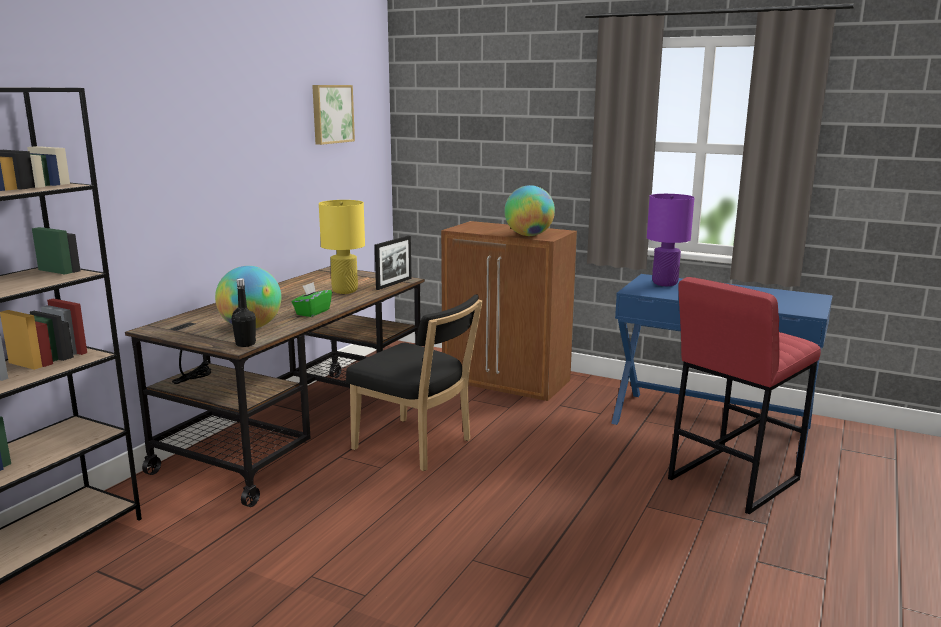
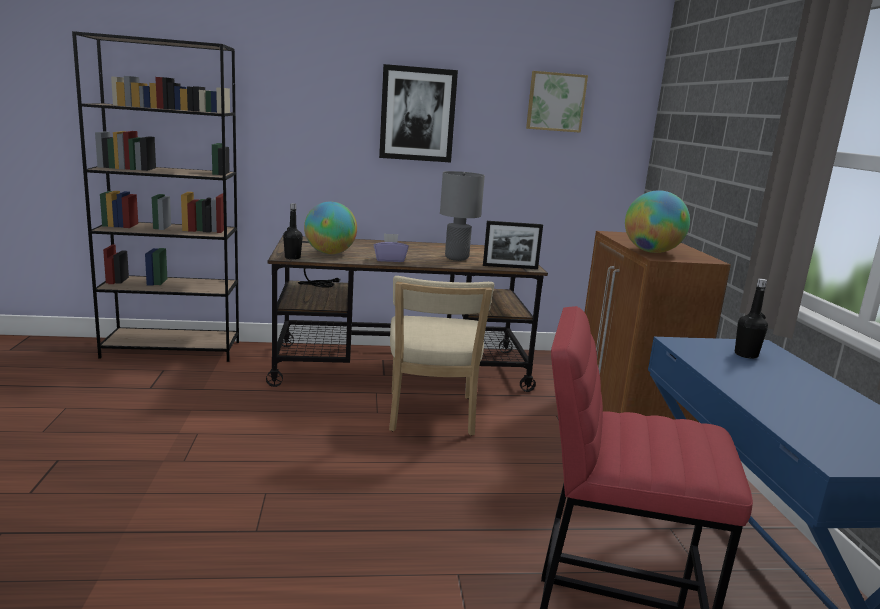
camera: 55 degrees right, 0 degrees up
(231, 145) = (417, 114): none -> picture
(312, 312) = (389, 260): green tissue box -> purple tissue box
(345, 292) = (457, 259): yellow table lamp -> grey table lamp
(417, 446) = (431, 416): black chair -> beige chair
(664, 285) = (746, 355): purple table lamp -> black bottle

